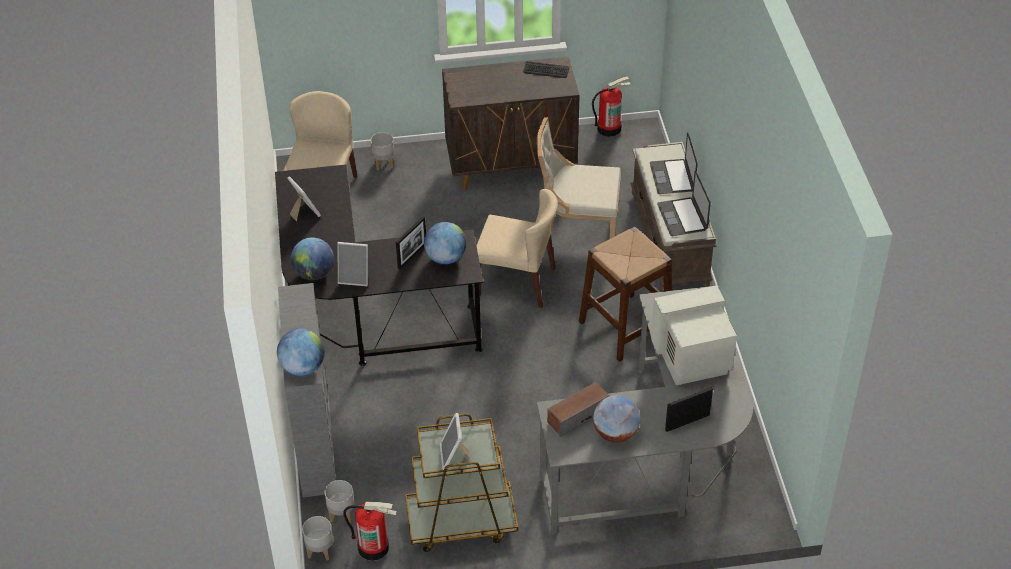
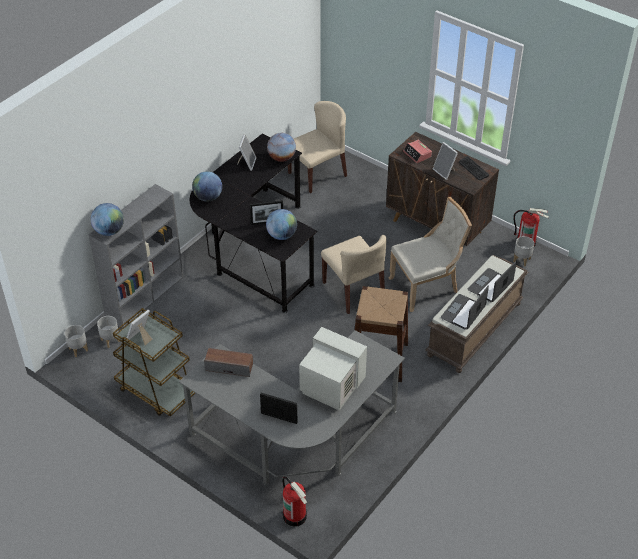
camera: 45 degrees right, 0 degrees up
(355, 277) = (224, 213): picture frame -> picture frame (445, 171)
(373, 547) = (102, 368): fire extinguisher -> fire extinguisher (295, 516)
(384, 163) = (370, 178): grey planter -> grey planter (521, 260)
(475, 89) = (417, 154): none -> alarm clock
(577, 229) = (426, 286): beige chair -> beige chair turned 105 degrees clockwise
(615, 433) = (234, 392): globe -> globe (281, 158)

